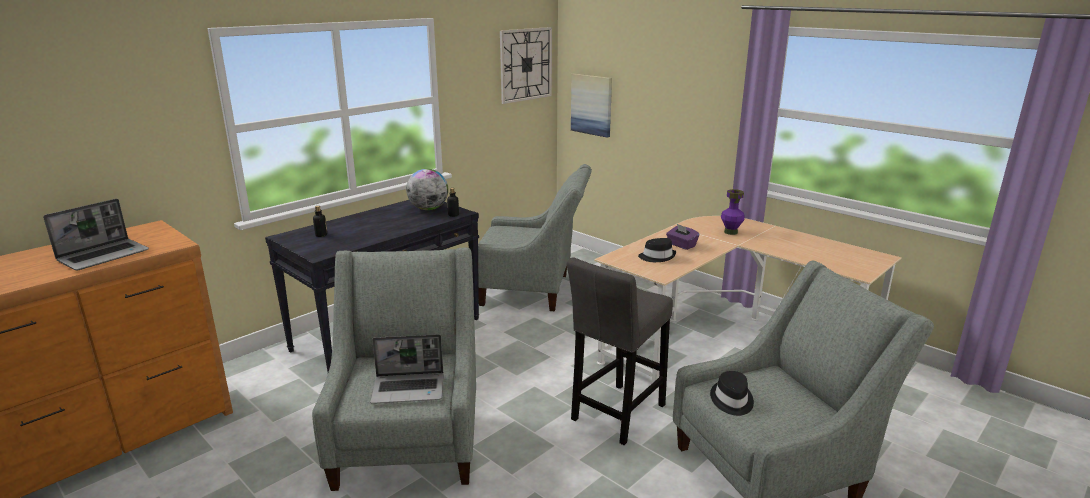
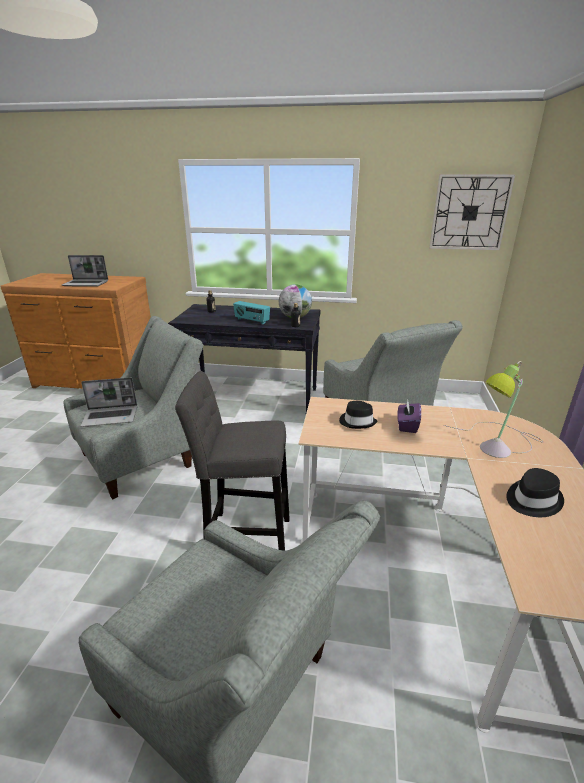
camera: 55 degrees right, 5 degrees up
(399, 226) = (251, 321): none -> radio
(409, 389) = (111, 416): laptop -> laptop turned 60 degrees counterclockwise
(591, 104) = (525, 264): picture -> none
(730, 232) = (497, 443): purple vase -> table lamp
(731, 400) = (187, 578): black hat -> black hat (532, 500)

